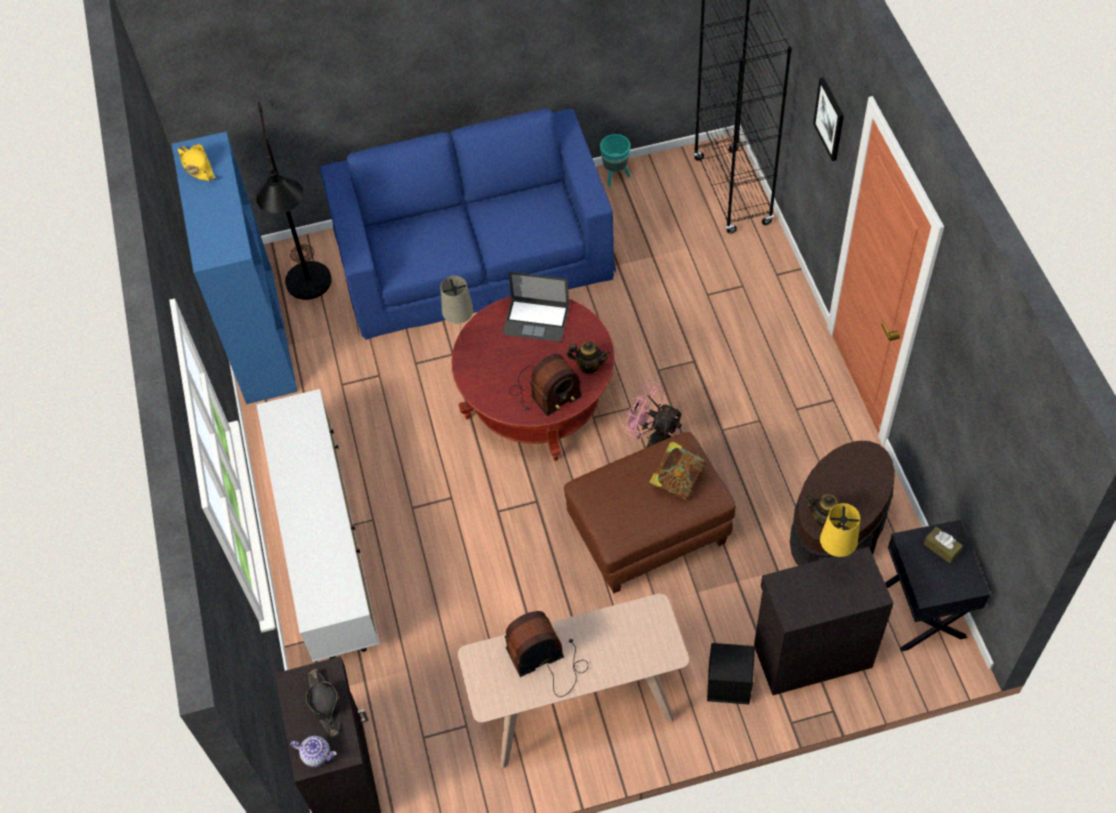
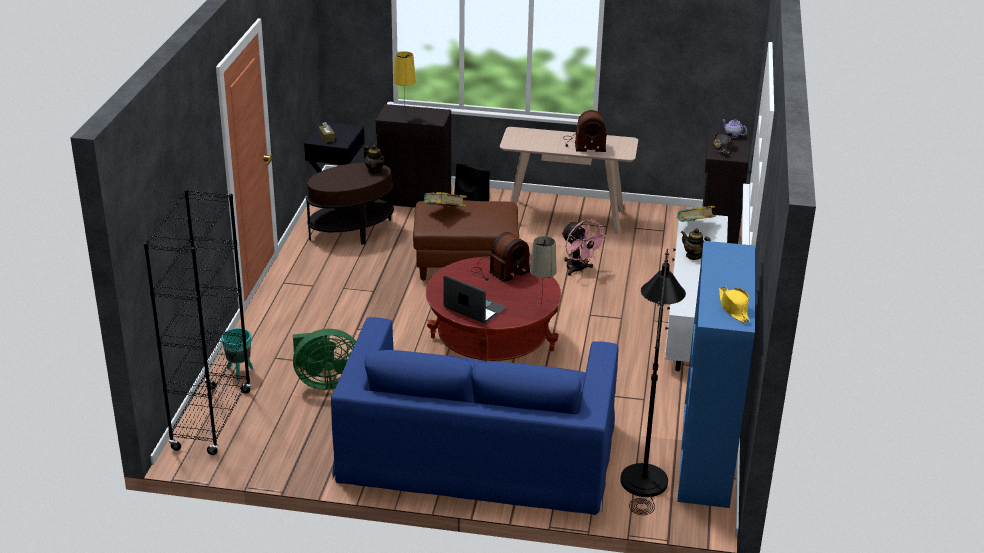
camera: 160 degrees left, 25 degrees down
(337, 583) = (695, 227): none -> book
(544, 393) = (499, 271): radio -> radio turned 150 degrees clockwise
(589, 365) = (455, 275): teapot -> teapot (693, 256)
(615, 176) = (299, 467): turquoise planter -> turquoise planter (239, 372)
(653, 440) = (425, 300): pink fan -> pink fan (579, 270)
(668, 276) = (325, 382): none -> green fan
(830, 119) = (205, 166): picture -> none

